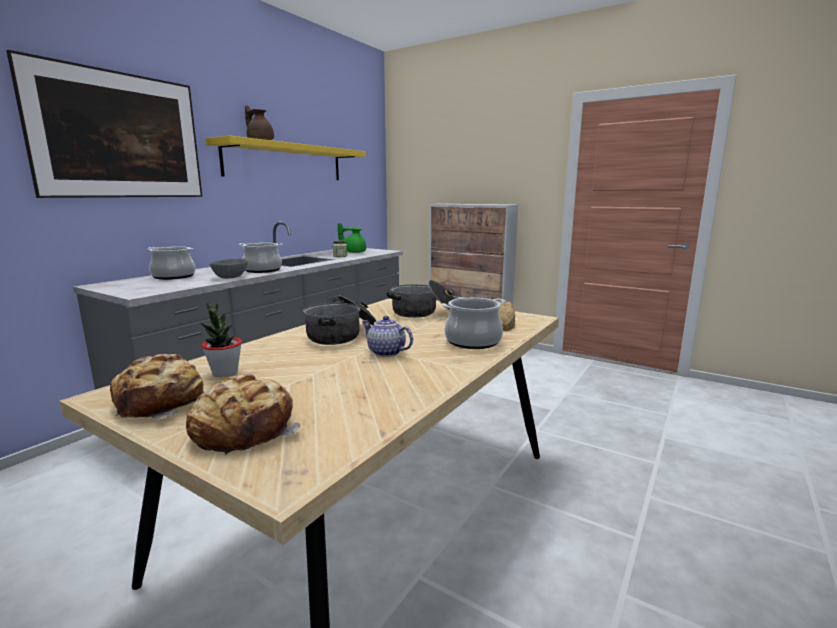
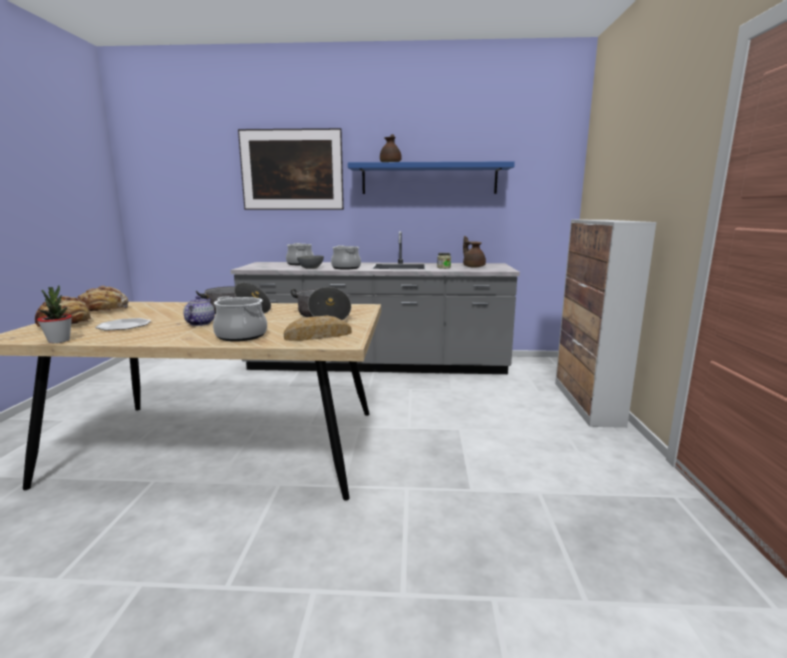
camera: 60 degrees right, 0 degrees up
(225, 373) = (149, 309): potted plant -> potted plant (59, 341)
(286, 162) = (429, 179): yellow shelf -> blue shelf
(335, 388) = (124, 326): none -> plate
(354, 252) = (473, 267): green teapot -> brown teapot

